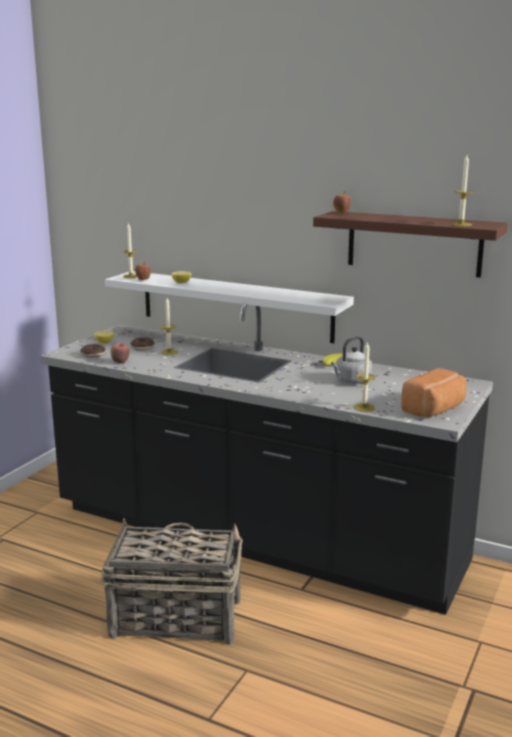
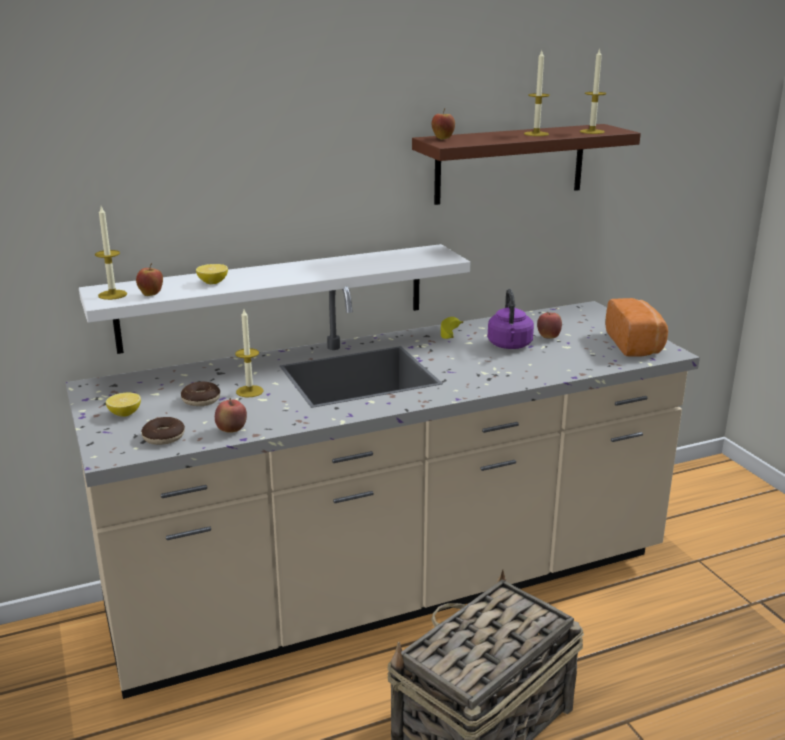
camera: 50 degrees left, 5 degrees up
(255, 538) = (392, 589): black counter -> beige counter
(351, 381) = (510, 345): grey kettle -> purple kettle
(364, 407) = (591, 367): candle -> candle (536, 134)
(389, 386) = (548, 337): none -> apple

